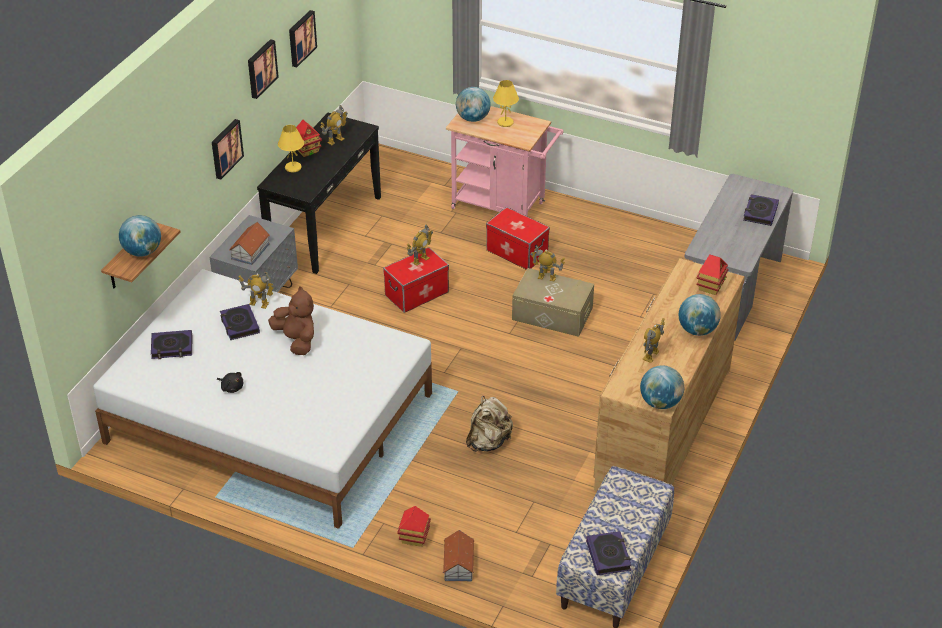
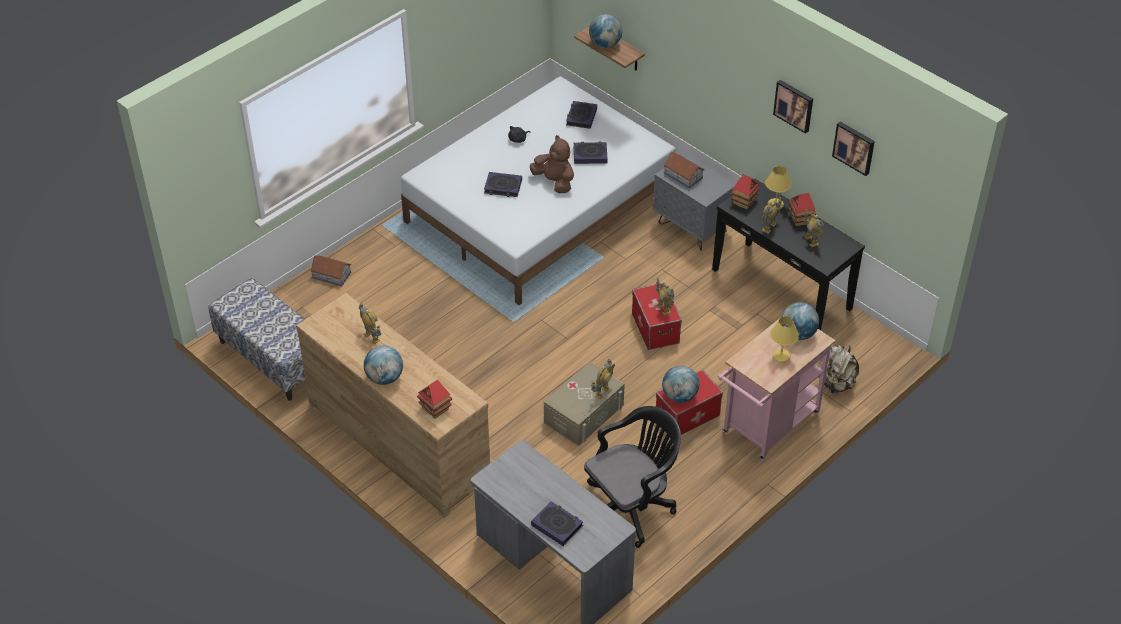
camera: 110 degrees right, 5 degrees up
(225, 148) = (734, 108): picture -> none
(259, 304) = (611, 169): toy robot -> toy robot (769, 228)
(296, 340) = (554, 182): brown plush toy -> brown plush toy turned 120 degrees counterclockwise
(414, 538) = (371, 258): toy house -> toy house (744, 201)
(488, 442) = (445, 325): beige backpack -> beige backpack (836, 384)
(608, 556) = (240, 304): book -> book (503, 187)
(639, 262) = (631, 507): none -> black office chair
(660, 403) = (315, 324): globe -> globe (679, 396)

